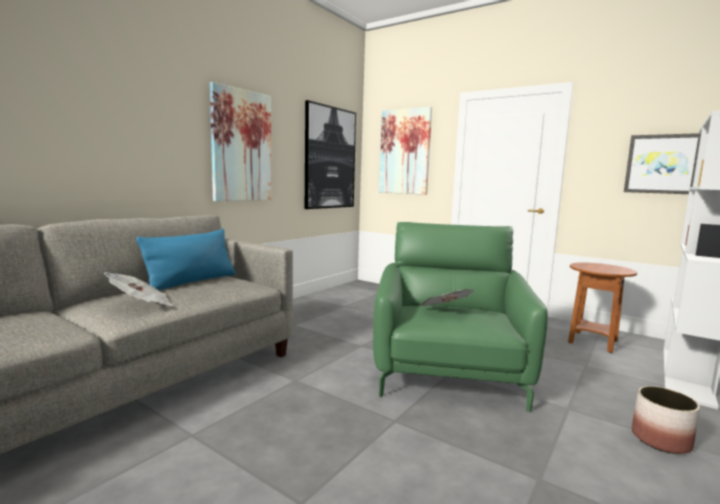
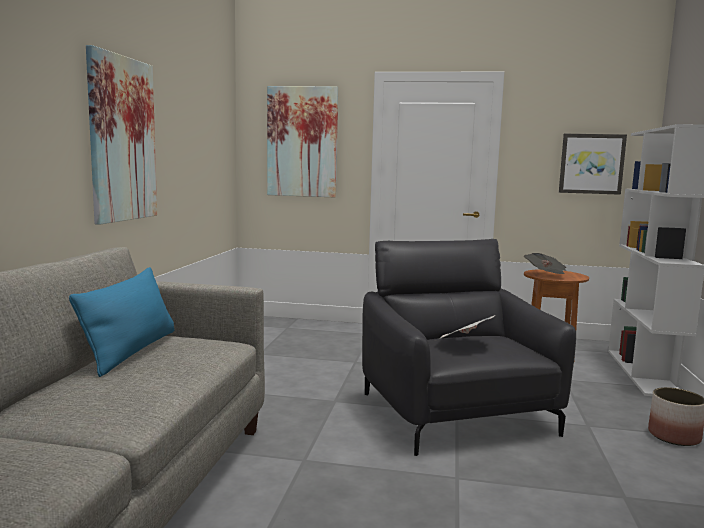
camera: 25 degrees left, 0 degrees up
(141, 305) = (126, 396): newspaper -> newspaper (546, 275)
(330, 158) = (209, 150): picture -> none
(449, 373) = (457, 414): green armchair -> black armchair

